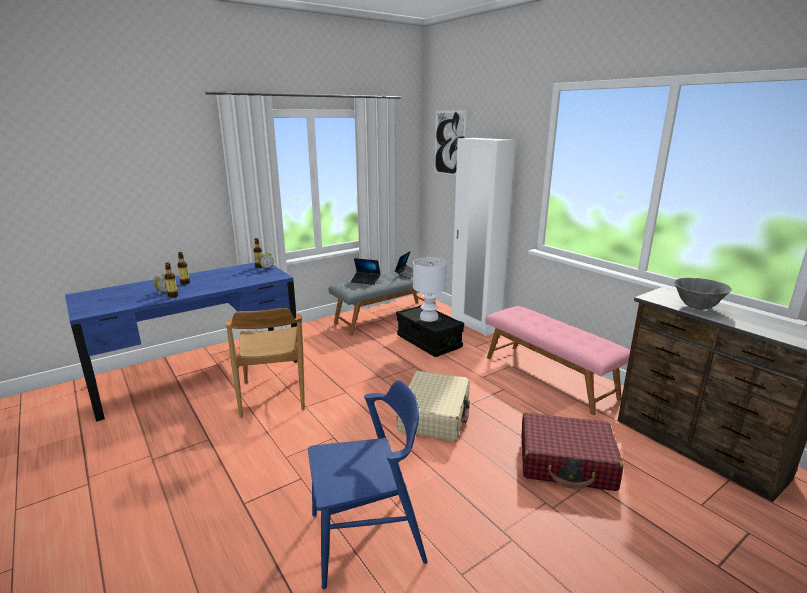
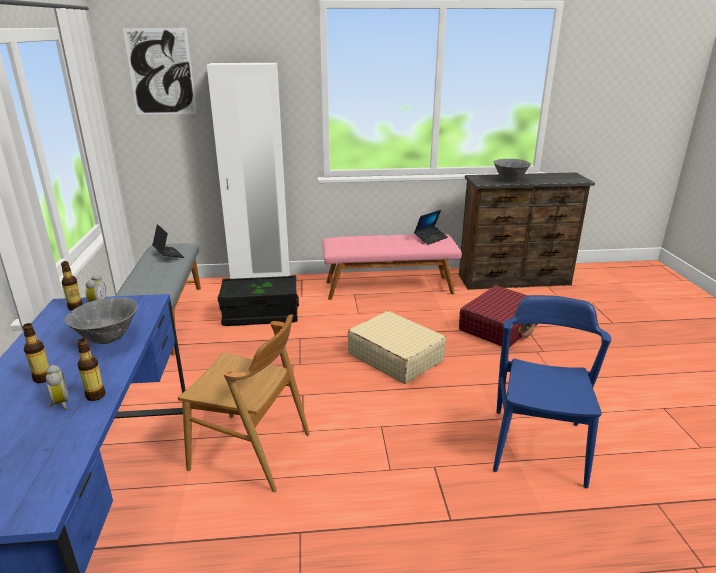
camera: 60 degrees left, 5 degrees up
(229, 281) = (108, 339): none -> grey bowl
(365, 281) = (145, 279): laptop -> laptop (431, 238)
(428, 317) = (257, 287): white table lamp -> none

